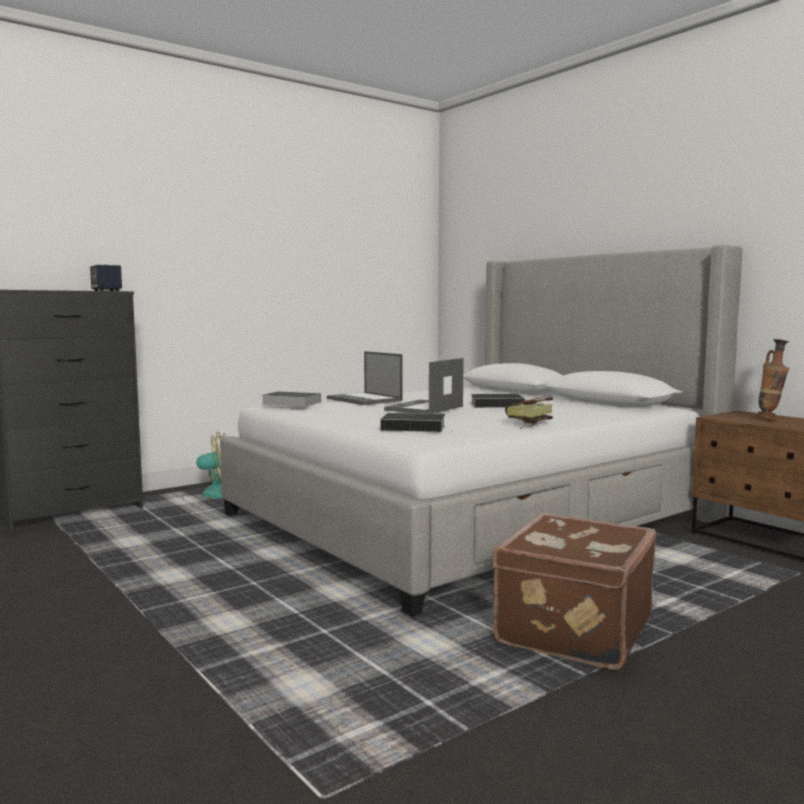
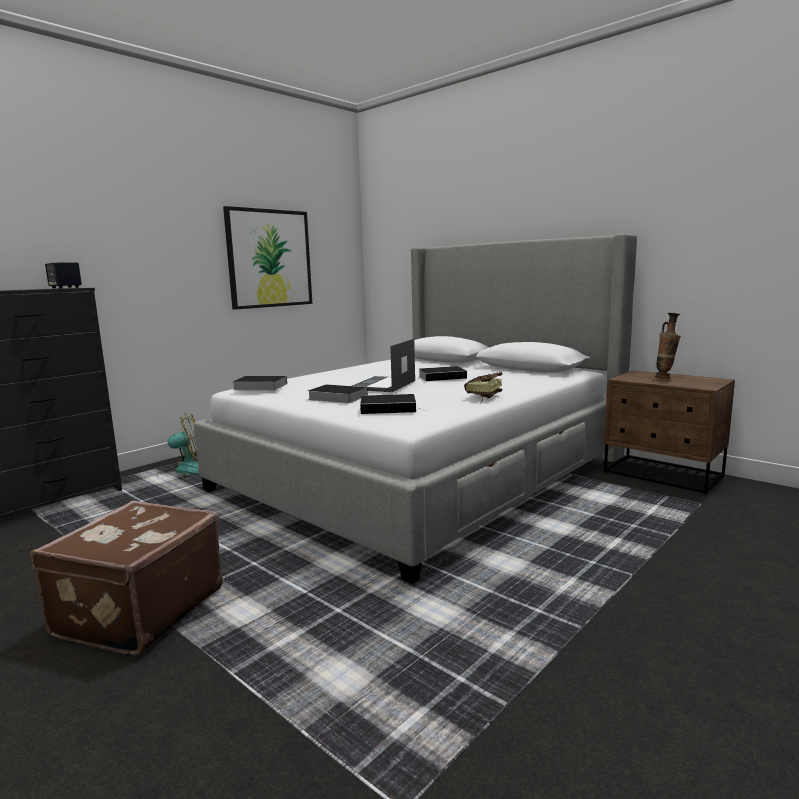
camera: 10 degrees left, 5 degrees up
(327, 270) = (269, 258): none -> picture
(365, 400) = (325, 378): laptop -> none
(365, 416) = (336, 397): none -> book
(571, 630) = (550, 581): brown suitcase -> brown suitcase (137, 611)

